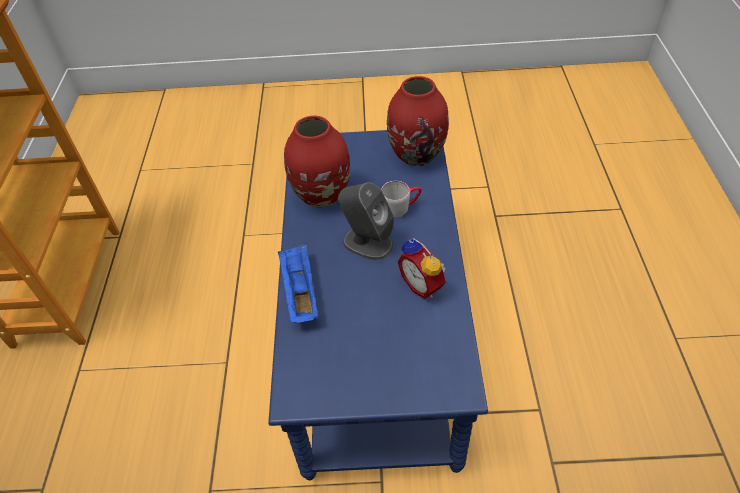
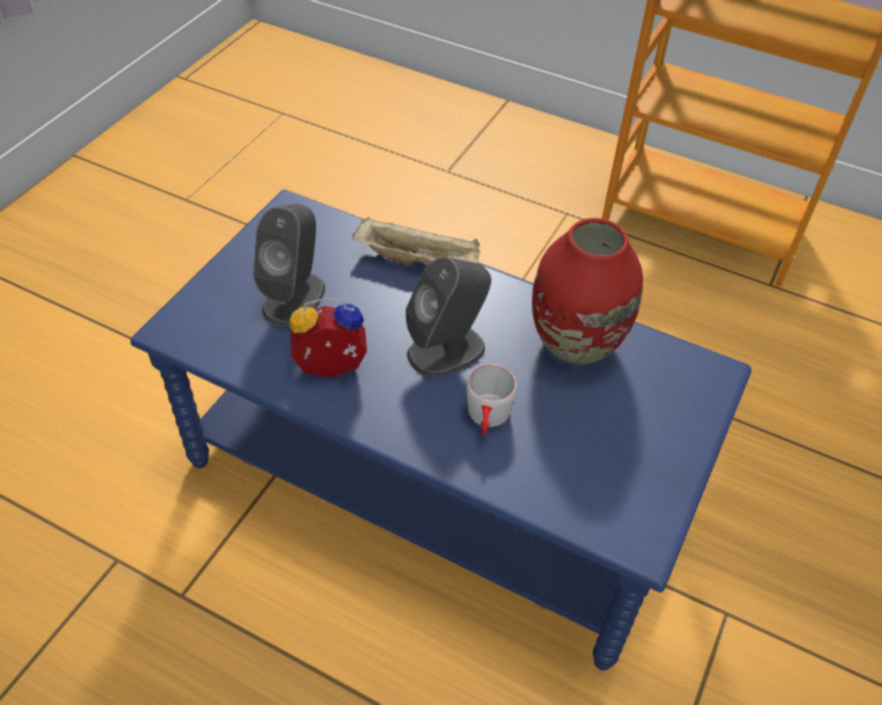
camera: 115 degrees right, 0 degrees up
(299, 292) = (419, 260): blue tray -> beige tray
(381, 338) = (294, 298): none -> grey speaker
(417, 155) = (597, 503): red vase -> none

